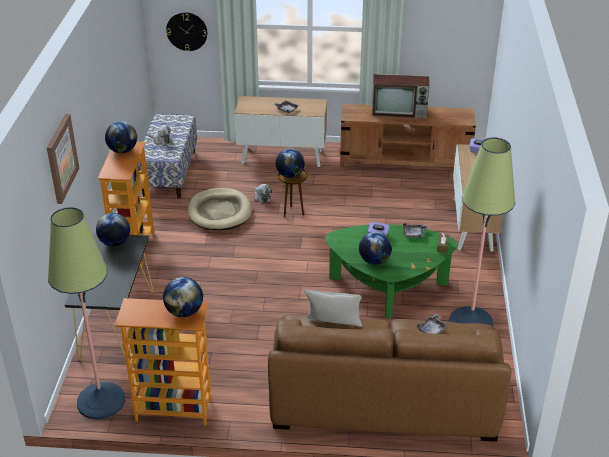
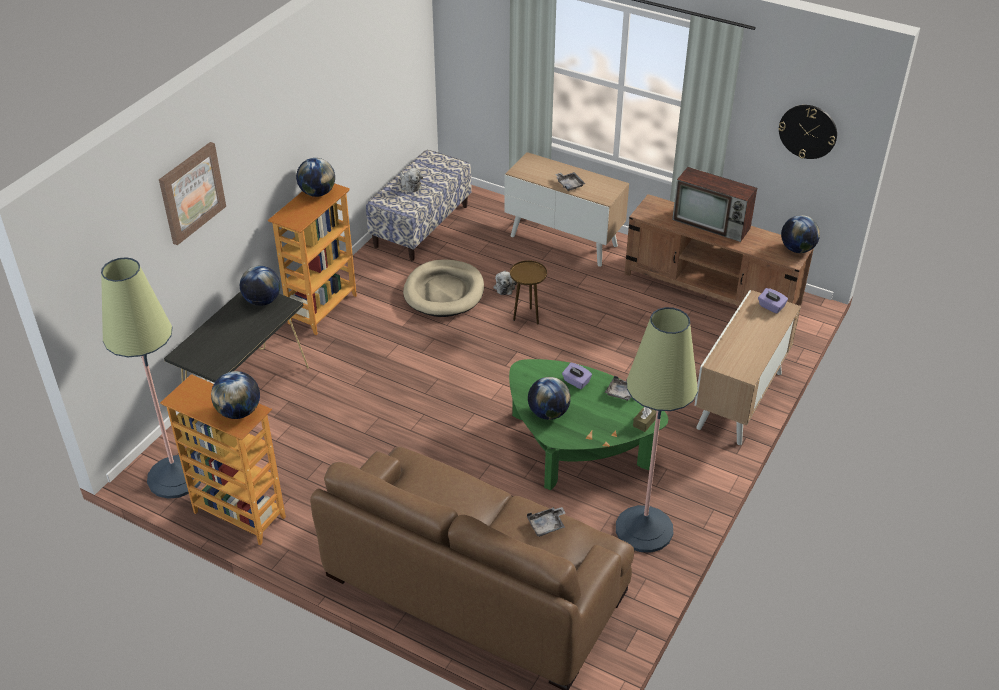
camera: 25 degrees right, 5 degrees up
(187, 31) = (478, 57): wall clock -> wall clock (808, 131)
(290, 175) = (526, 271): globe -> globe (797, 249)
(333, 327) = (435, 481): grey pillow -> none

